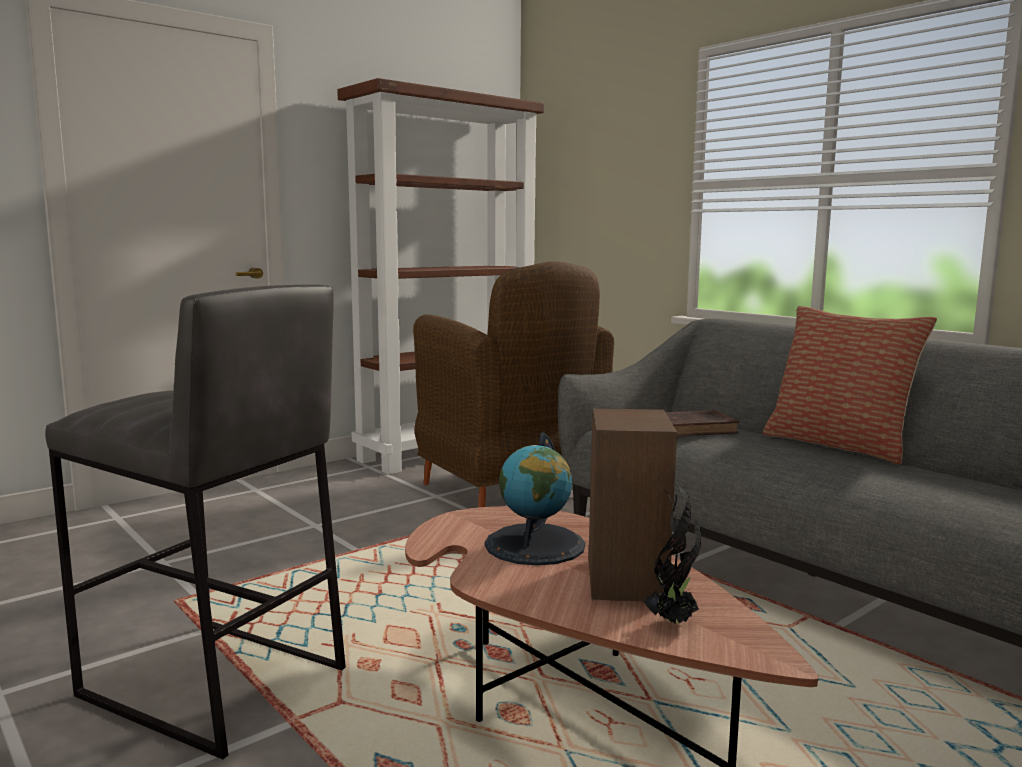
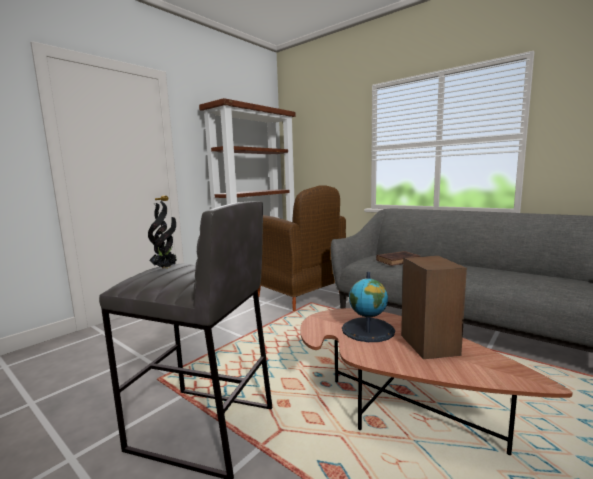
camera: 10 degrees left, 0 degrees up
(674, 621) = (474, 367): potted plant -> potted plant (166, 268)
(839, 445) = (467, 263): pillow -> none

